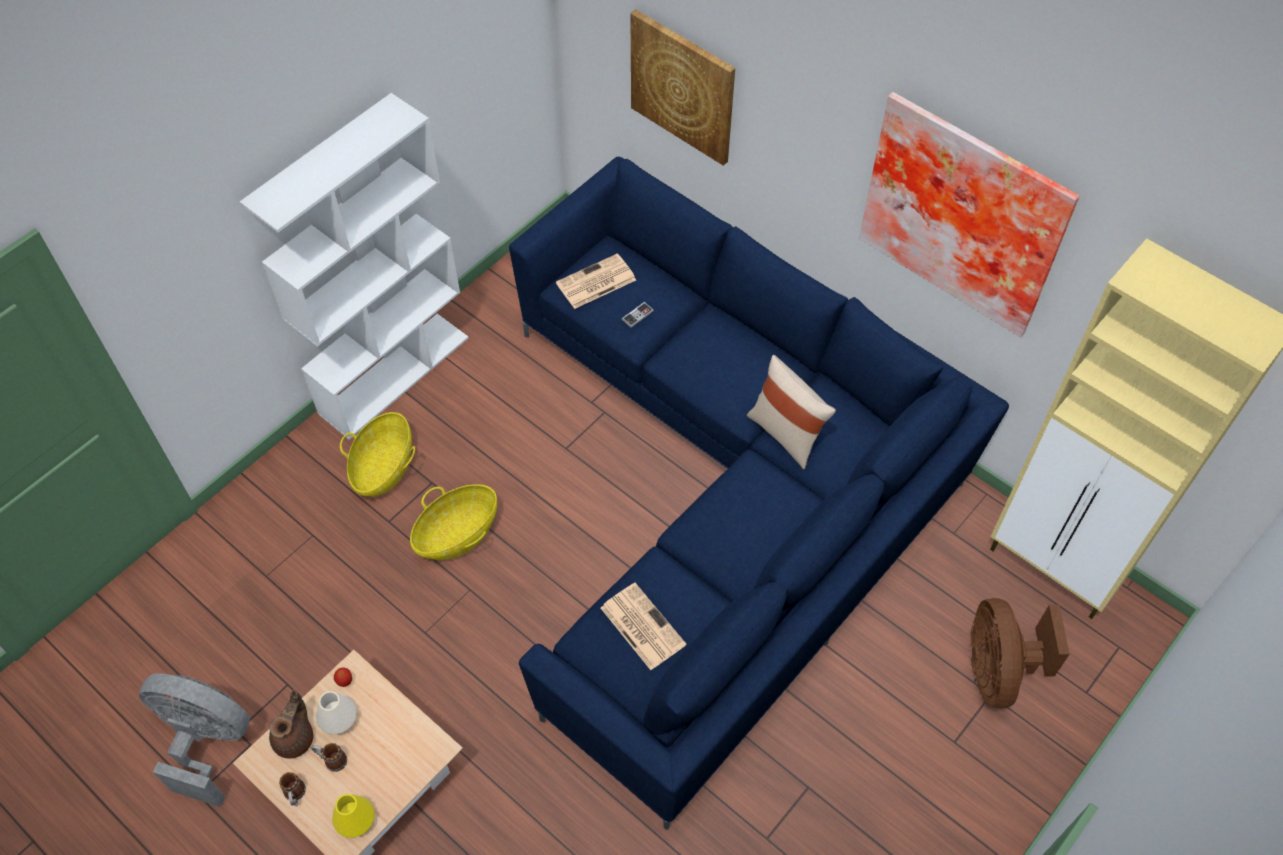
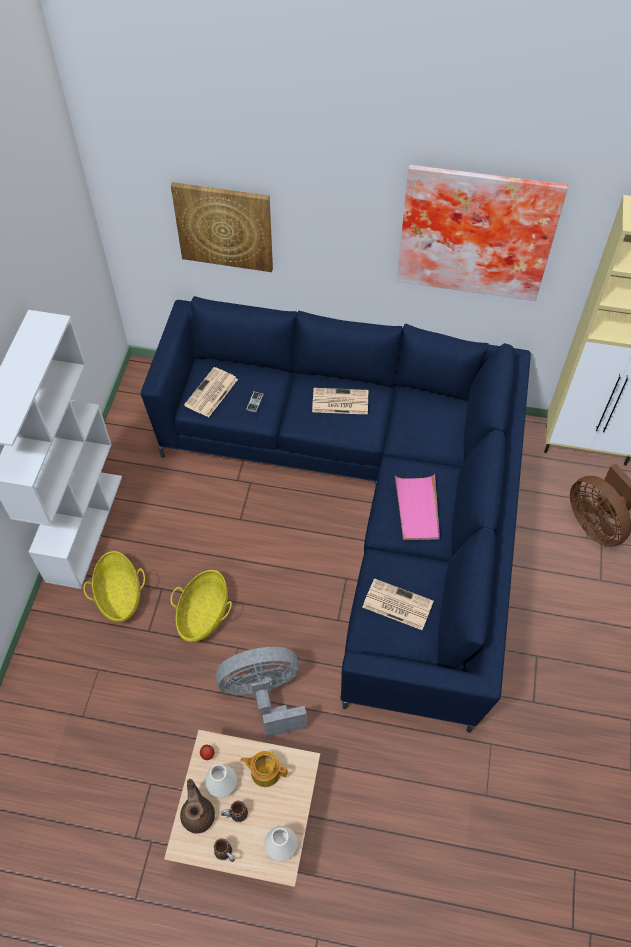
camera: 30 degrees left, 0 degrees up
(207, 742) = (117, 858): grey fan -> grey fan (264, 695)
(356, 821) = (281, 846): yellow vase -> white vase
(392, 733) = (265, 771): none -> teapot
(736, 360) = (339, 402): none -> newspaper
(742, 529) = (417, 509): none -> pink tray
(786, 434) = (402, 435): beige pillow -> none

